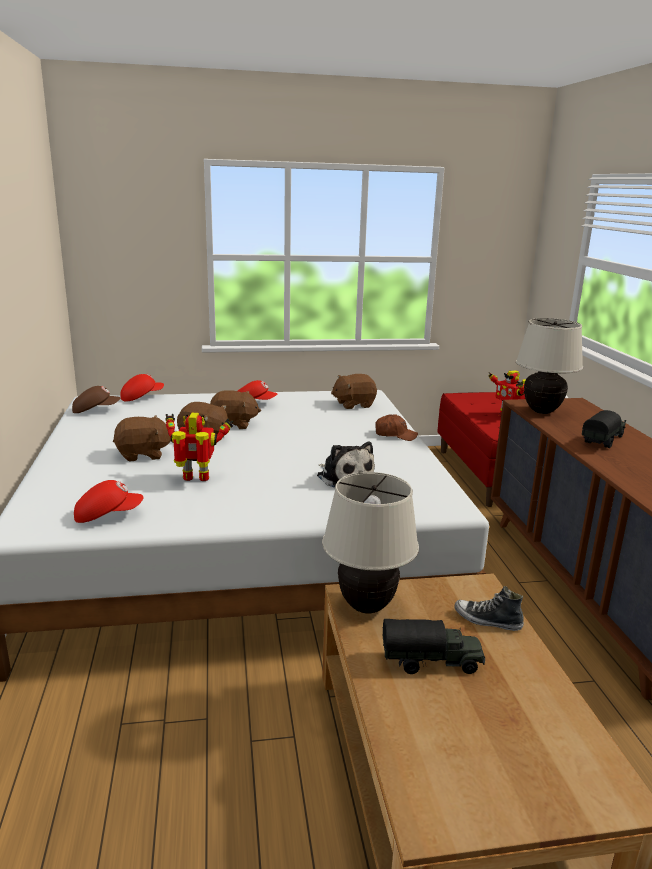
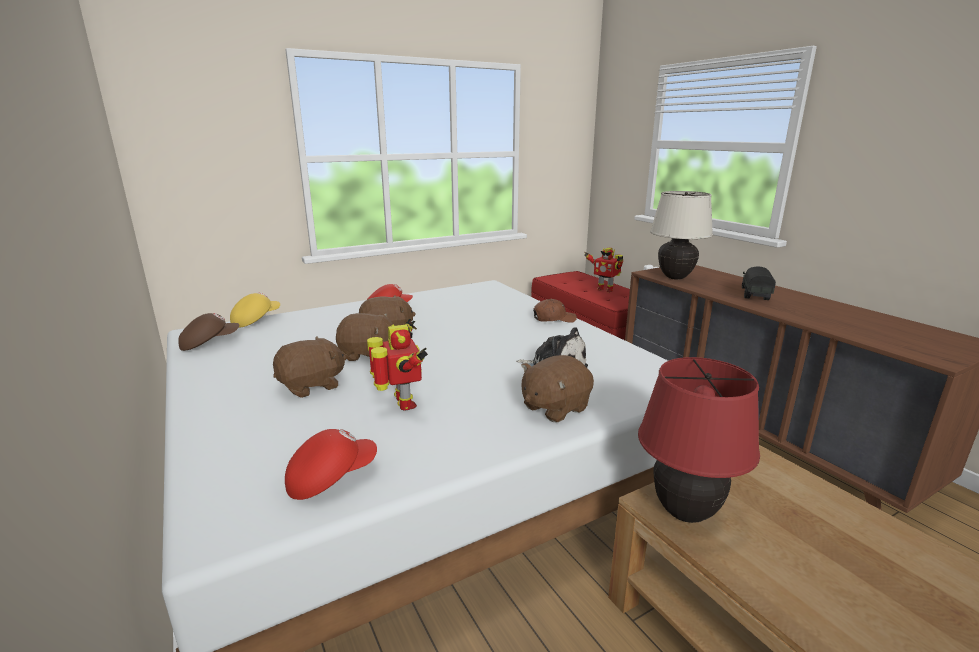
camera: 20 degrees left, 0 degrees up
(141, 397) = (256, 320): red cap -> yellow cap
(196, 479) = (402, 404): toy robot -> toy robot turned 90 degrees clockwise
(353, 404) = (485, 296): brown plush toy -> brown plush toy (554, 407)
(367, 606) = (685, 512): beige table lamp -> red table lamp
(432, 662) = (814, 564): toy truck -> none
(487, 620) = (803, 494): shoe -> none

